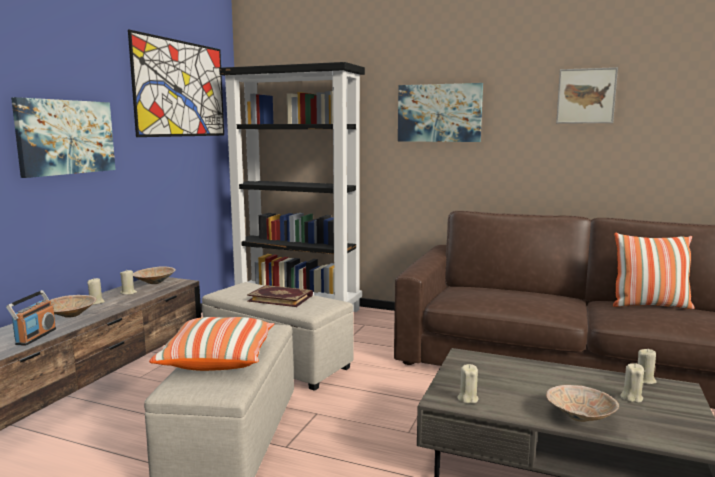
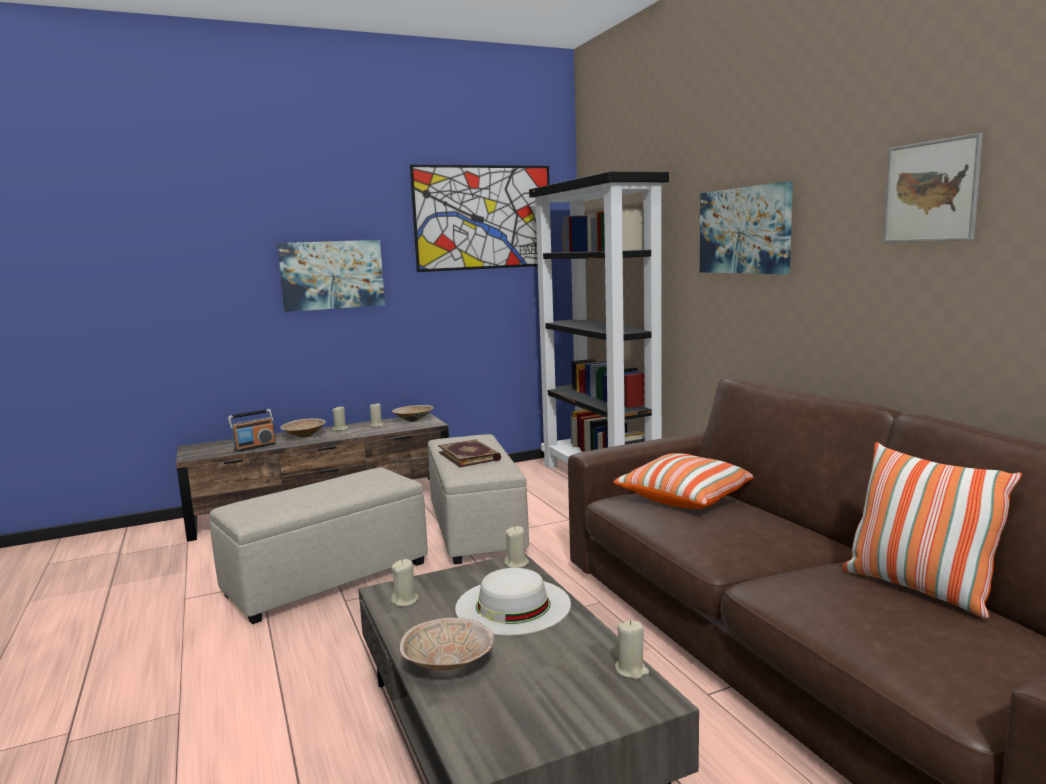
camera: 45 degrees right, 0 degrees up
(218, 359) = (301, 494): pillow -> pillow (686, 498)
(525, 376) = (513, 605): none -> white hat
(631, 398) = (556, 677): beige candle -> beige candle (516, 564)

